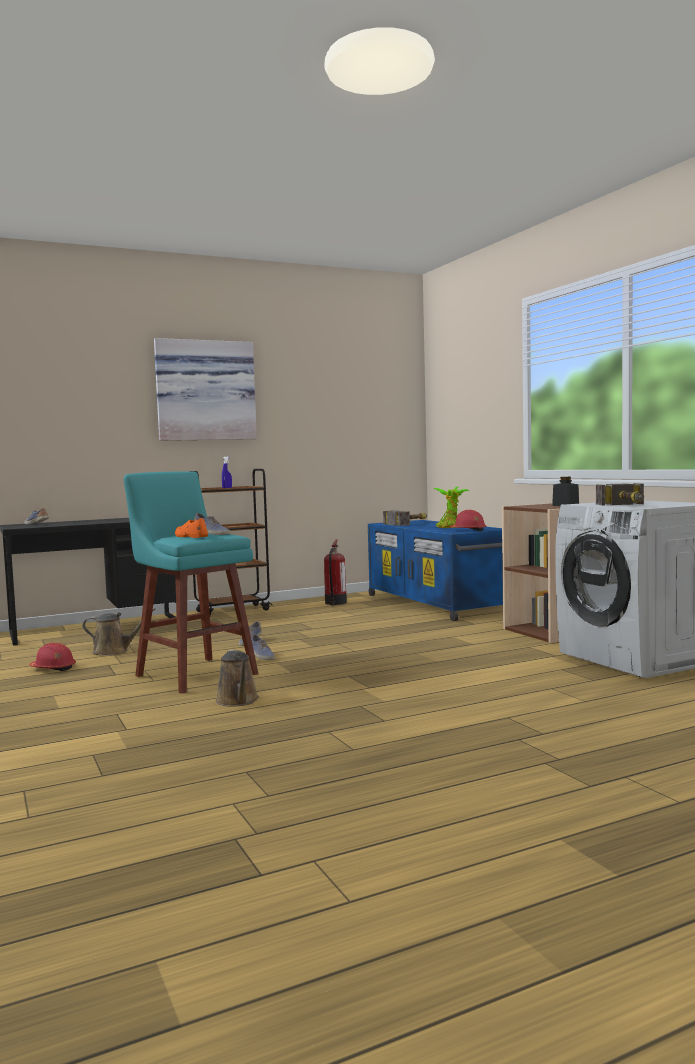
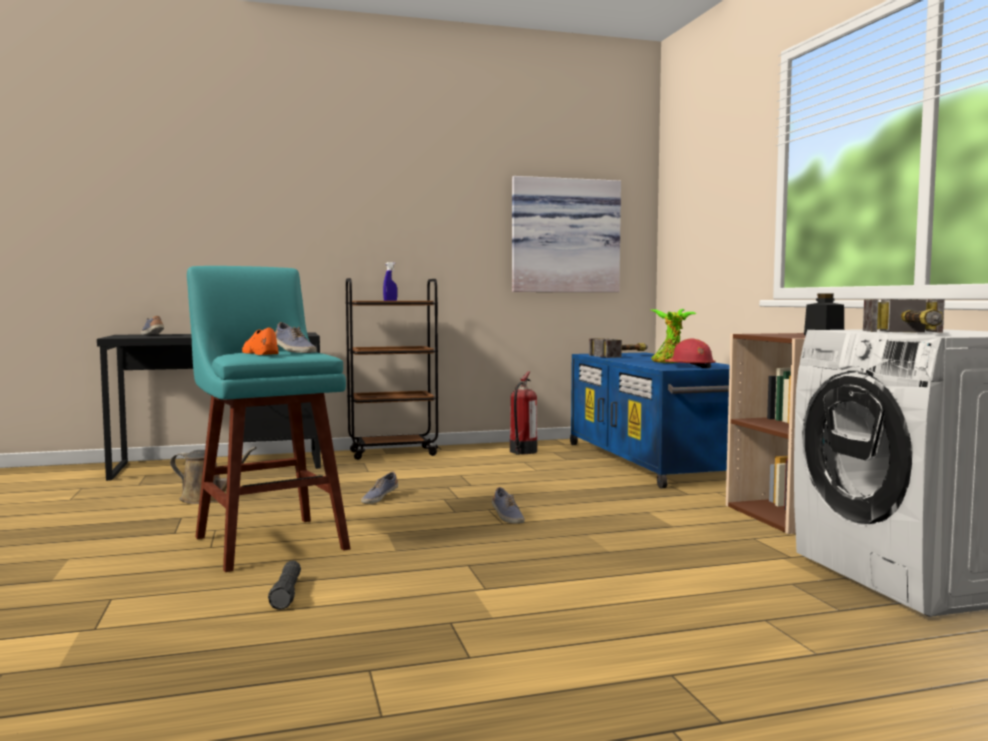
camera: 10 degrees right, 0 degrees up
(53, 668) = (113, 517): red hard hat -> none
(205, 390) = (372, 181): picture -> picture (564, 236)
(238, 701) = (286, 594): brown watering can -> black flashlight
(261, 656) = (376, 521): shoe -> shoe (507, 517)

